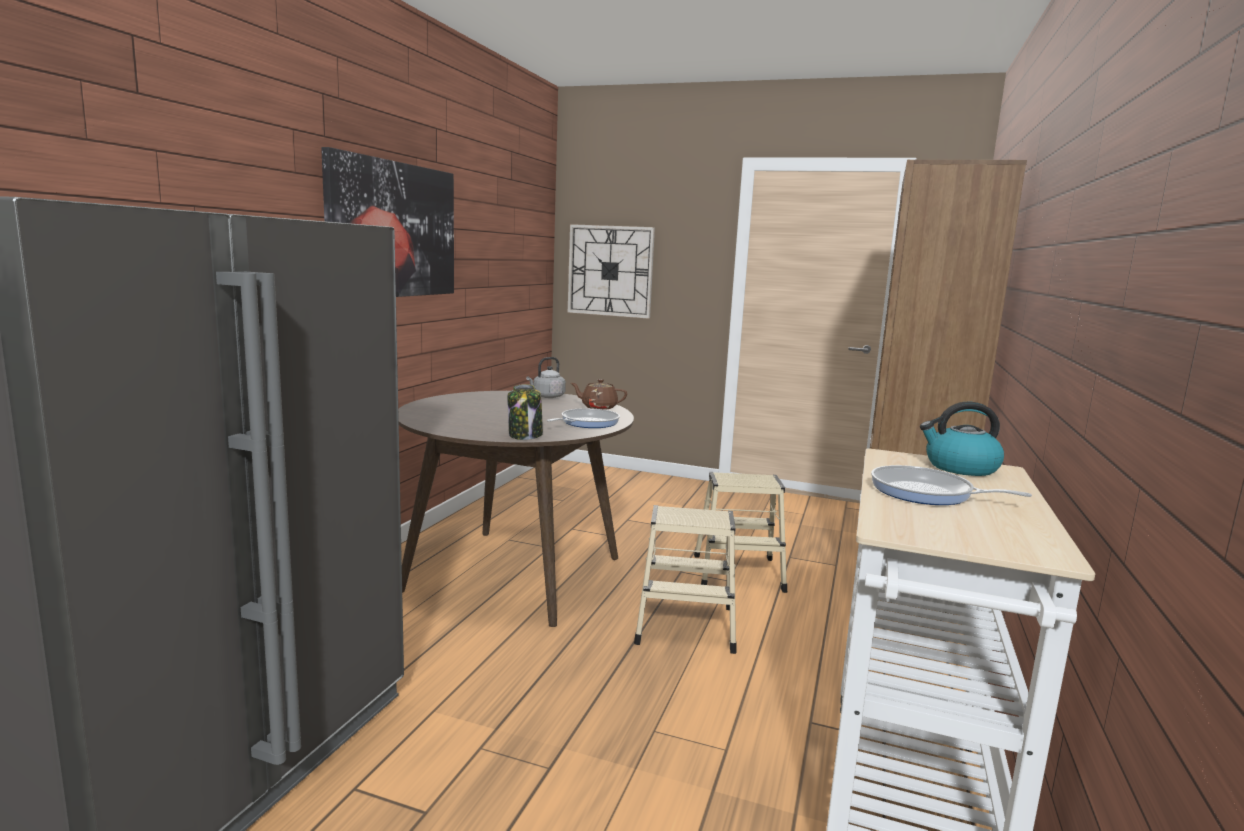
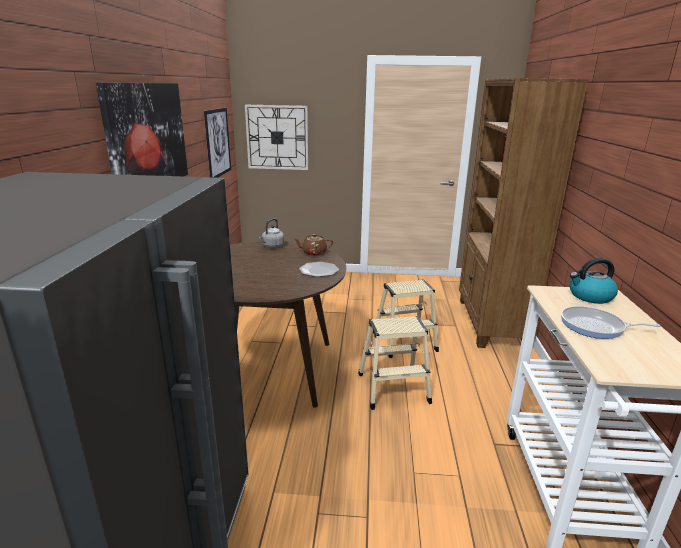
camera: 15 degrees left, 10 degrees up
(519, 268) = (218, 143): none -> picture
(525, 435) = (289, 291): jar -> none
(587, 423) = (319, 270): frying pan -> plate

